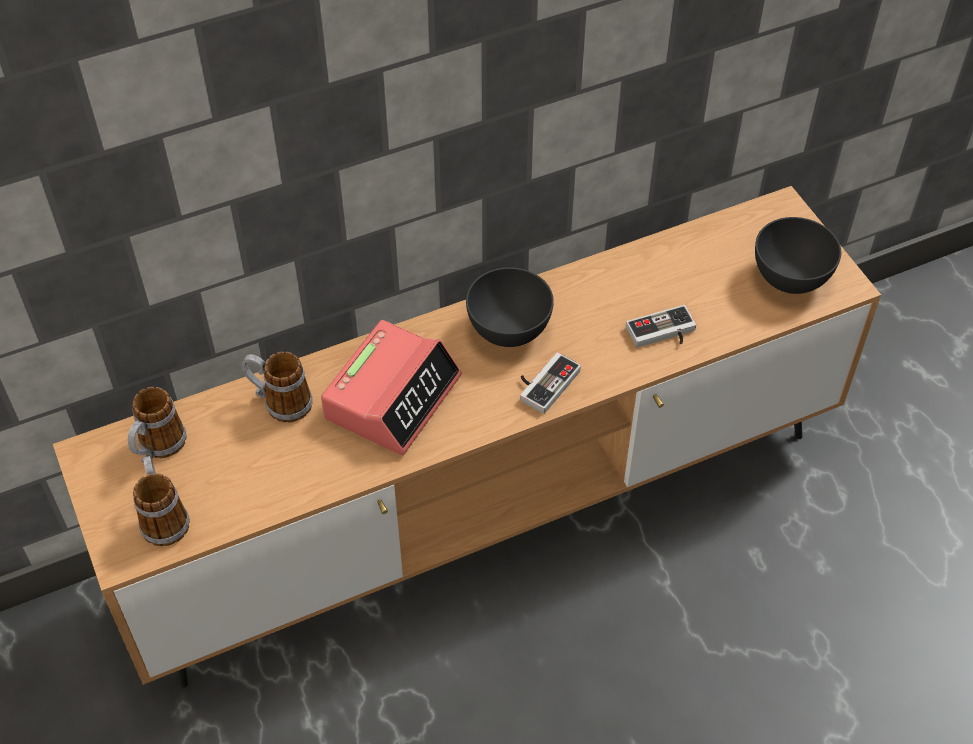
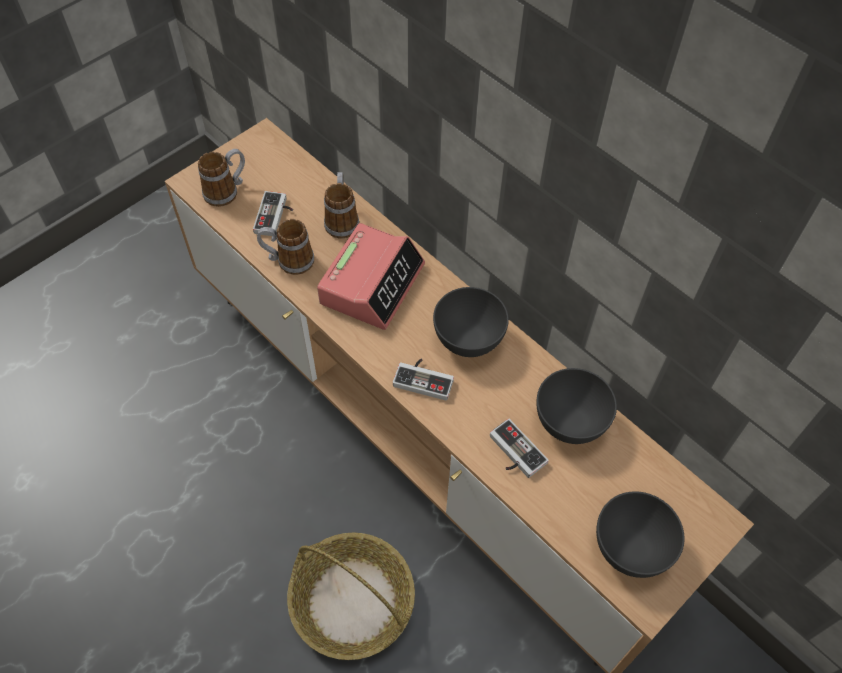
camera: 70 degrees right, 5 degrees up
(158, 448) = (280, 169): mug -> mug (288, 261)
(238, 471) = (275, 216): none -> game controller
(393, 396) = (372, 283): alarm clock -> alarm clock turned 75 degrees counterclockwise
(641, 277) = (570, 421): none -> grey bowl
(670, 642) = (353, 601): none -> basket

